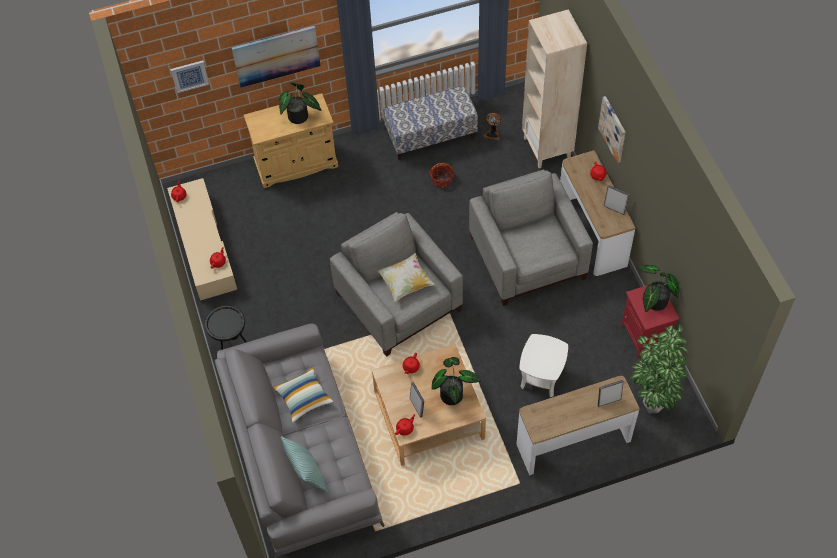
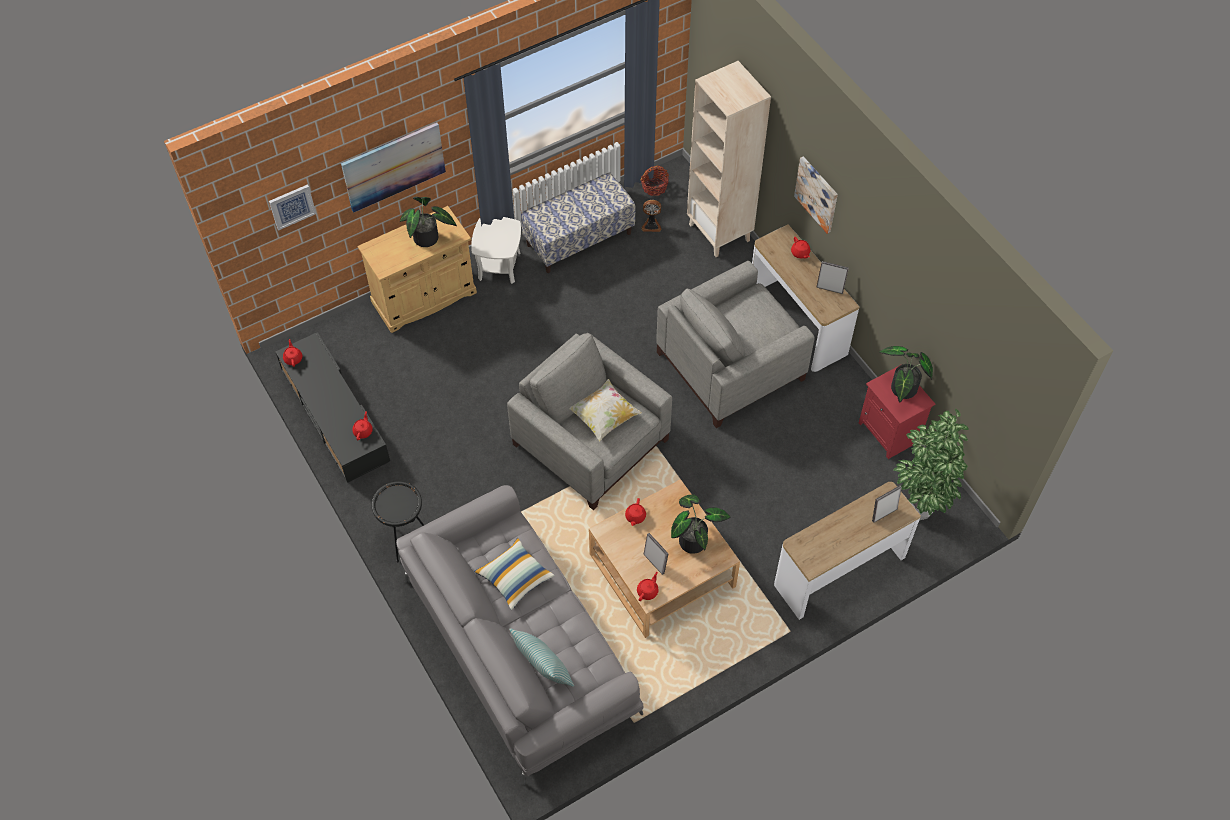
camera: 15 degrees left, 0 degrees up
(204, 246) = (335, 415): beige tv stand -> black tv stand
(442, 179) = (605, 288): basket -> basket (654, 187)
(528, 258) = (731, 364): grey armchair -> grey armchair turned 90 degrees counterclockwise
(541, 377) = (783, 501): white side table -> white side table (499, 266)

